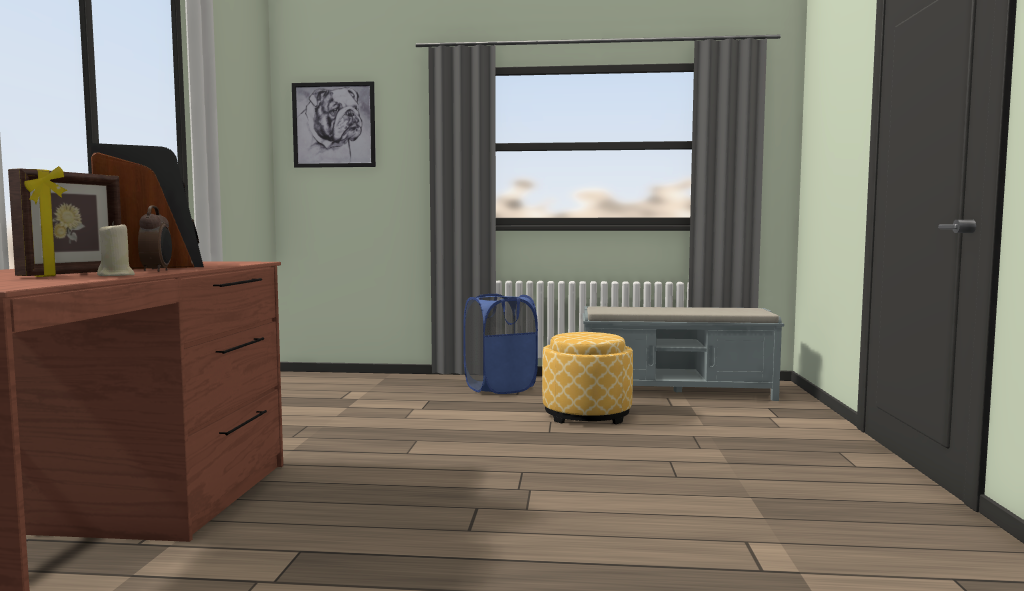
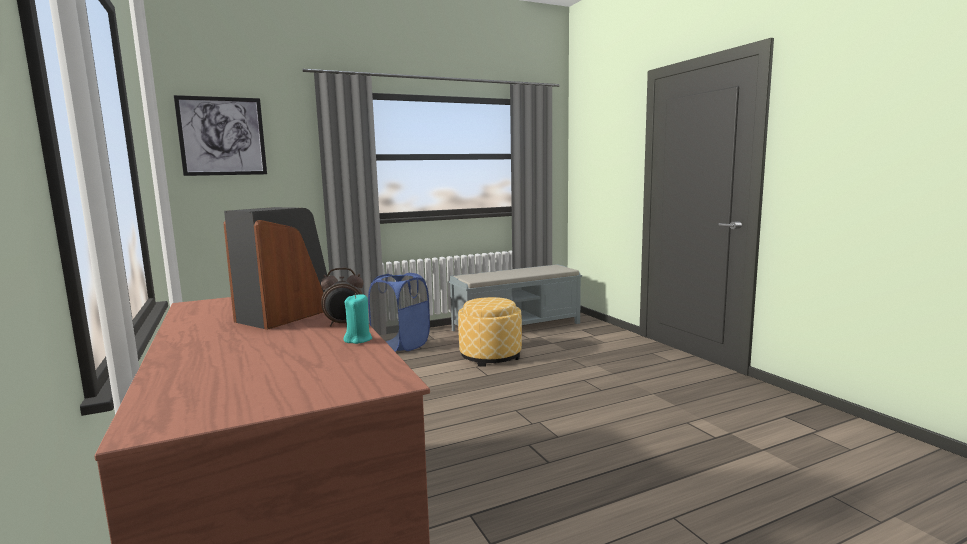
camera: 30 degrees left, 5 degrees up
(74, 274) = (307, 344): picture frame -> none
(116, 275) = (358, 340): beige candle -> turquoise candle
(157, 271) = (344, 324): alarm clock -> alarm clock turned 120 degrees clockwise

